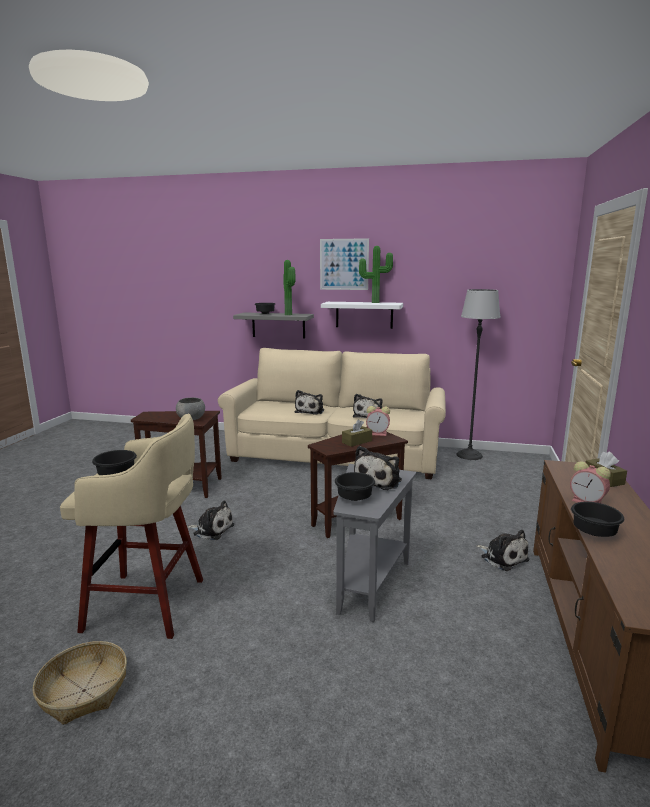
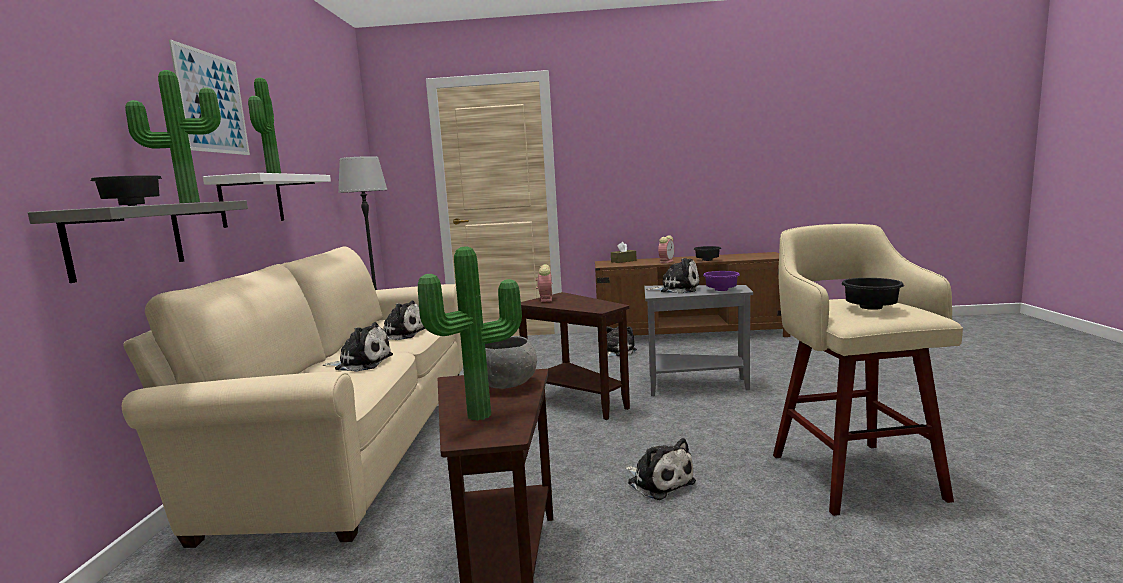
camera: 100 degrees left, 5 degrees down
(84, 691) = (987, 465): basket -> none
(162, 415) = (482, 416): none -> potted plant
(212, 529) = (658, 481): plush toy -> plush toy turned 135 degrees clockwise
(355, 498) = (721, 290): black bowl -> purple bowl
(357, 442) = (578, 301): brown tissue box -> none

